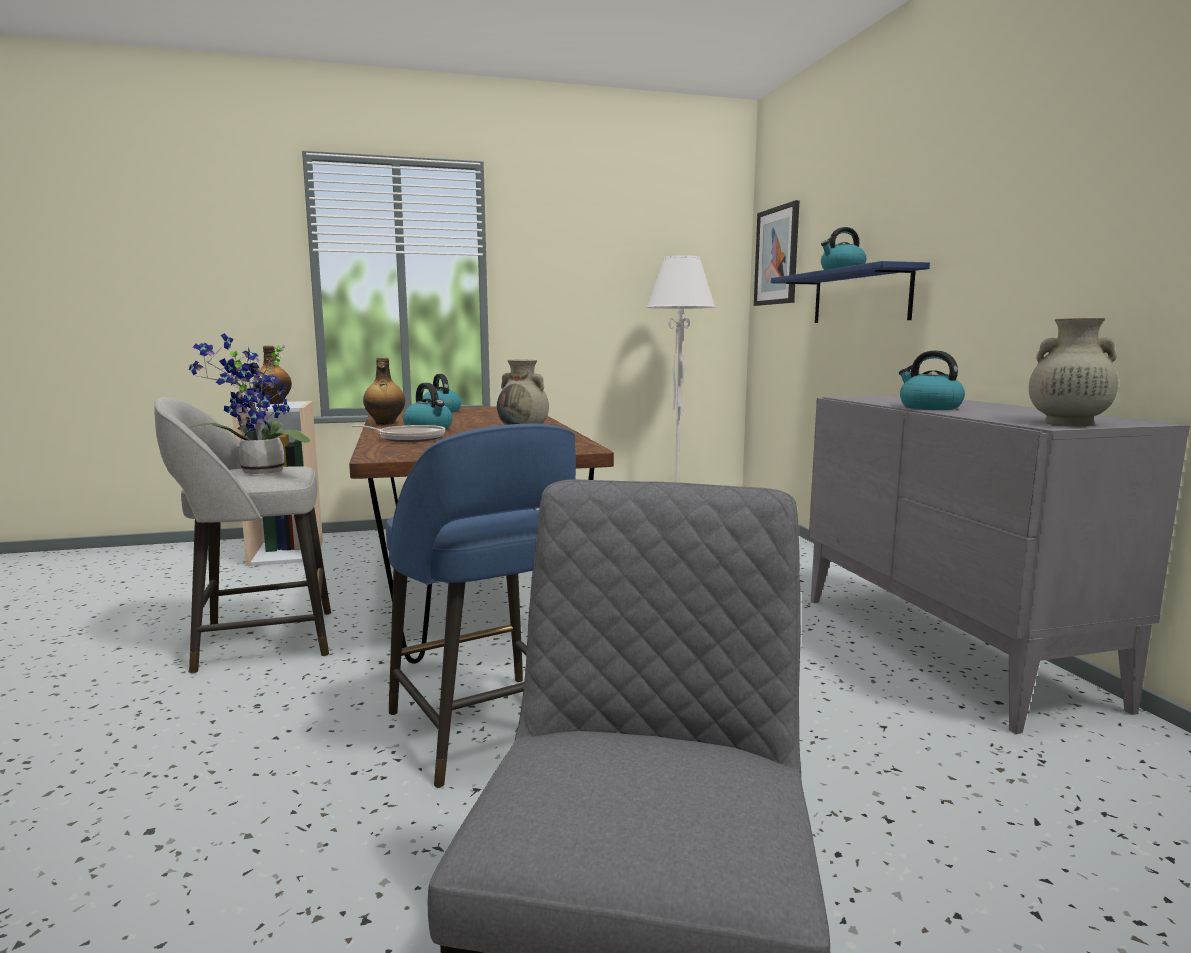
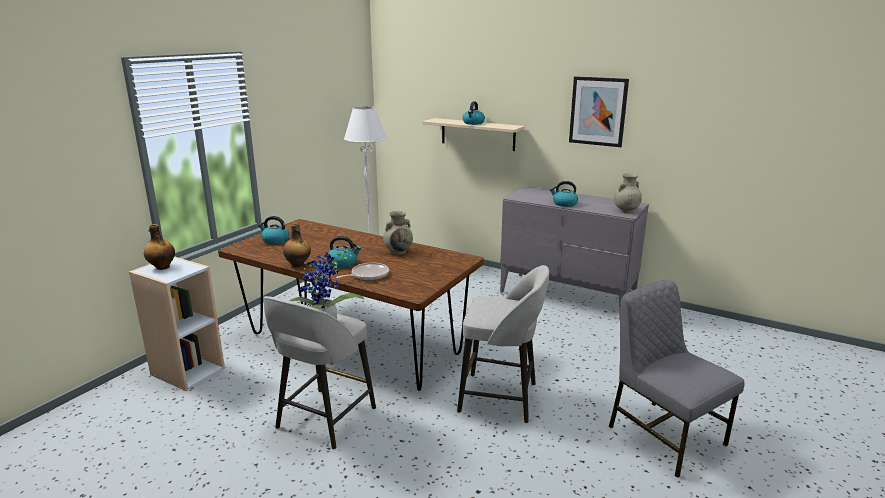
camera: 45 degrees left, 10 degrees up
(486, 730) = (501, 398): blue stool -> grey stool
(777, 256) = (402, 99): picture -> picture (598, 111)
(860, 296) = (477, 134): blue shelf -> beige shelf

